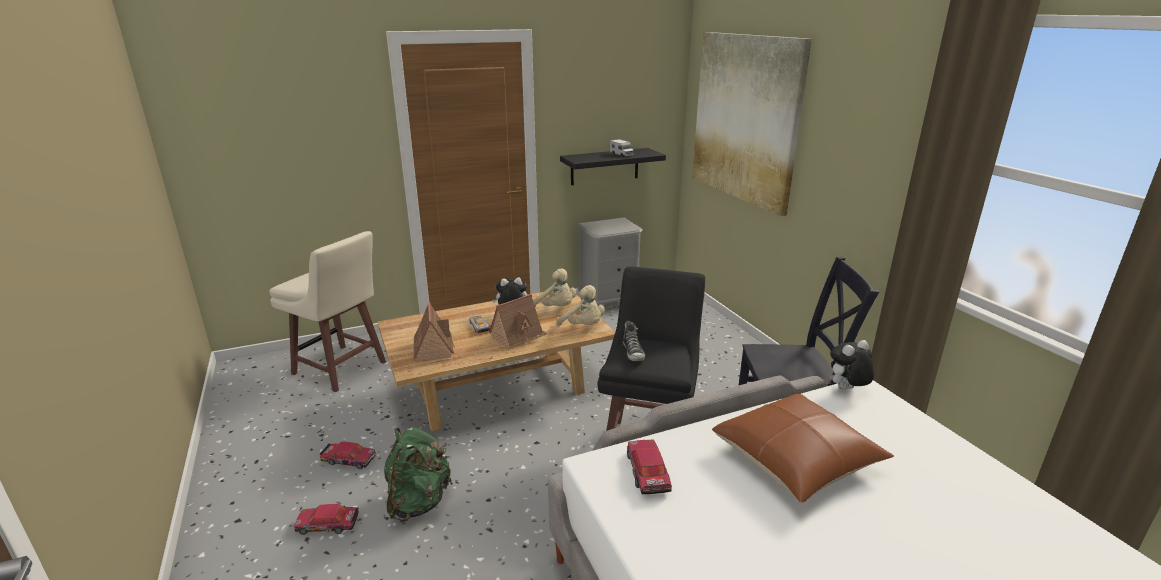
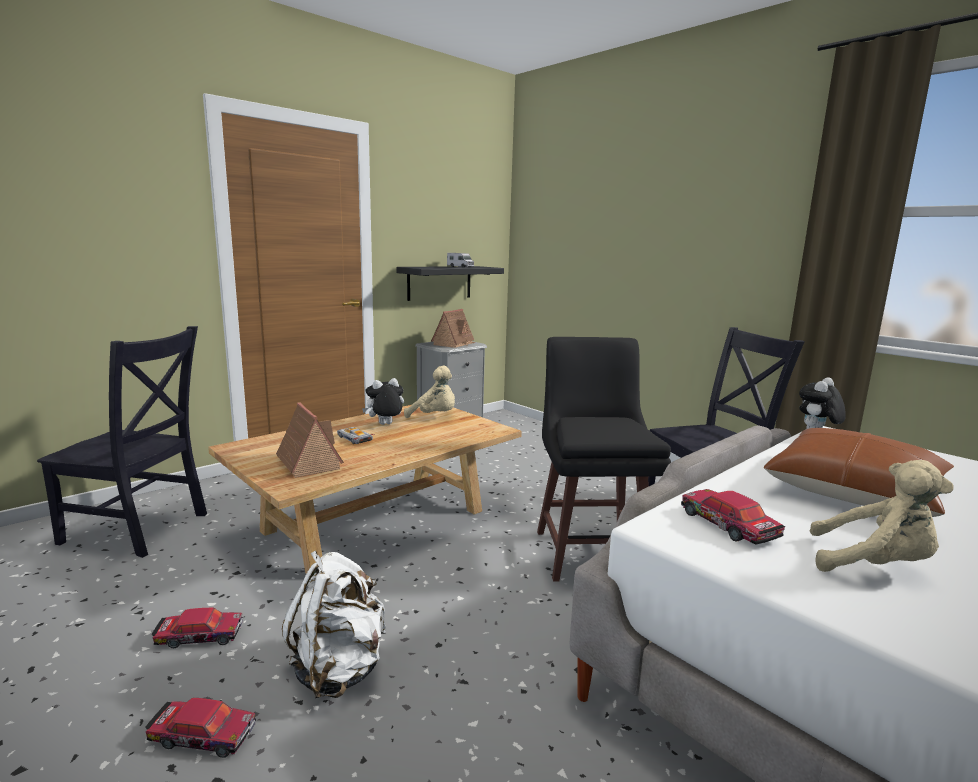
camera: 20 degrees left, 10 degrees down
(328, 525) = (203, 735): toy car -> toy car turned 150 degrees counterclockwise
(341, 369) = (139, 529): beige stool -> black chair
(418, 502) = (339, 669): green backpack -> white backpack
(518, 336) = (410, 442): toy house -> toy house (454, 344)
(583, 326) = (479, 428): beige plush toy -> beige plush toy (873, 565)
(633, 353) = (585, 426): shoe -> none
(745, 118) = (588, 224): picture -> none

